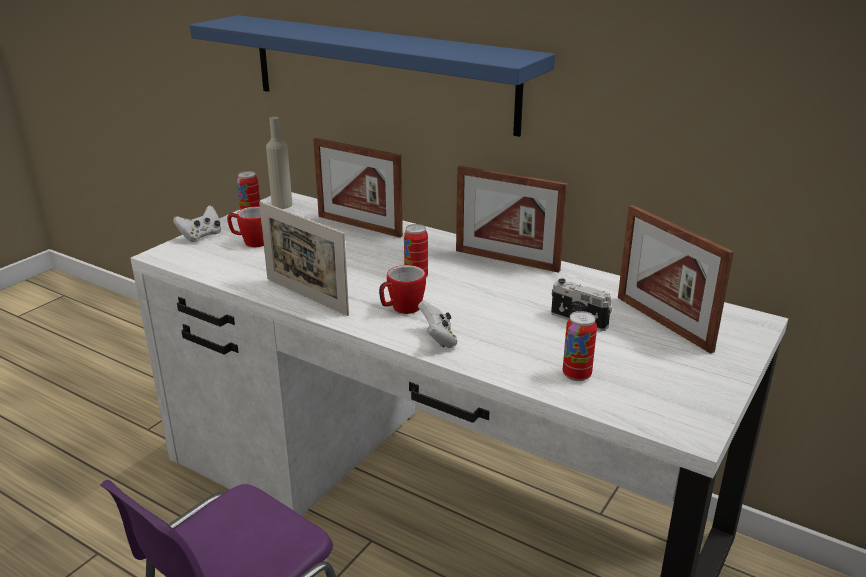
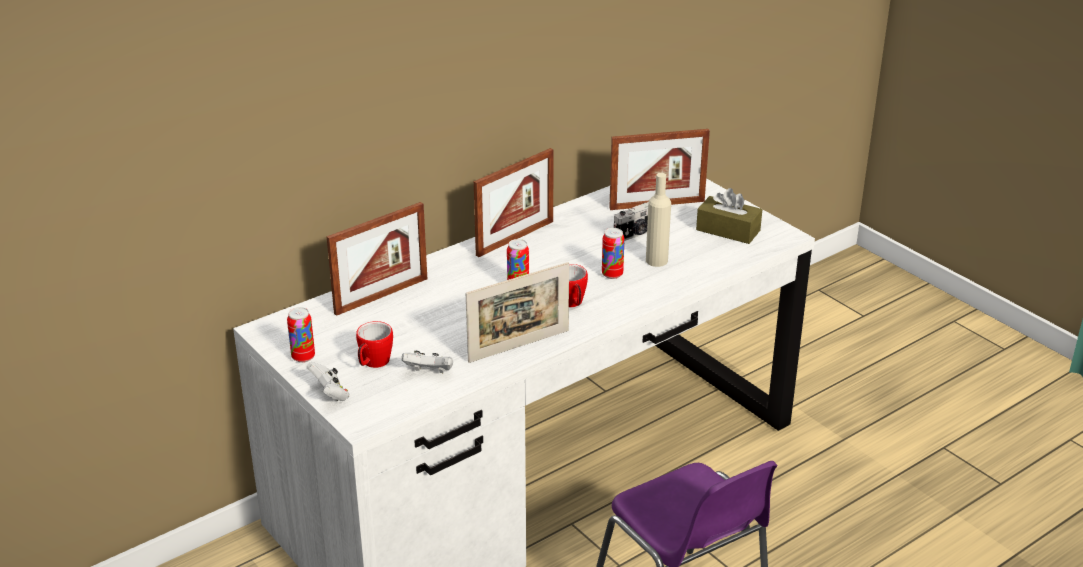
camera: 70 degrees left, 5 degrees up
(282, 205) = (282, 334): beige bottle -> beige bottle (656, 260)
(379, 72) = (340, 141): blue shelf -> none
(438, 339) = (630, 297): white game controller -> white game controller (429, 372)
(576, 375) = (706, 255): can -> can (612, 274)
(655, 382) = (728, 230): none -> brown tissue box

